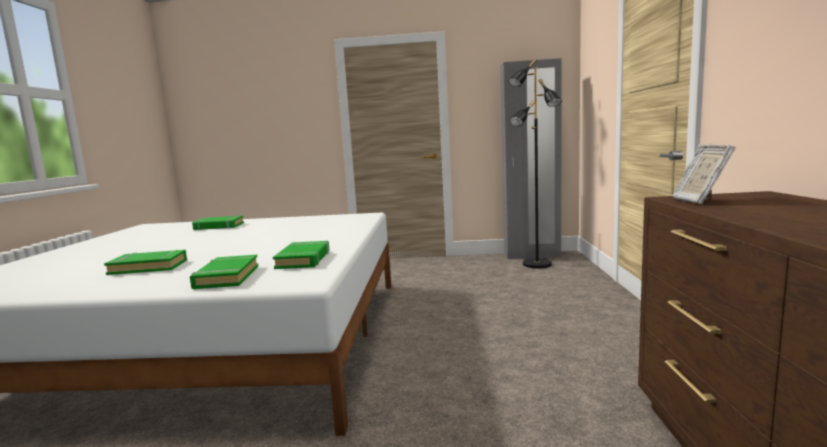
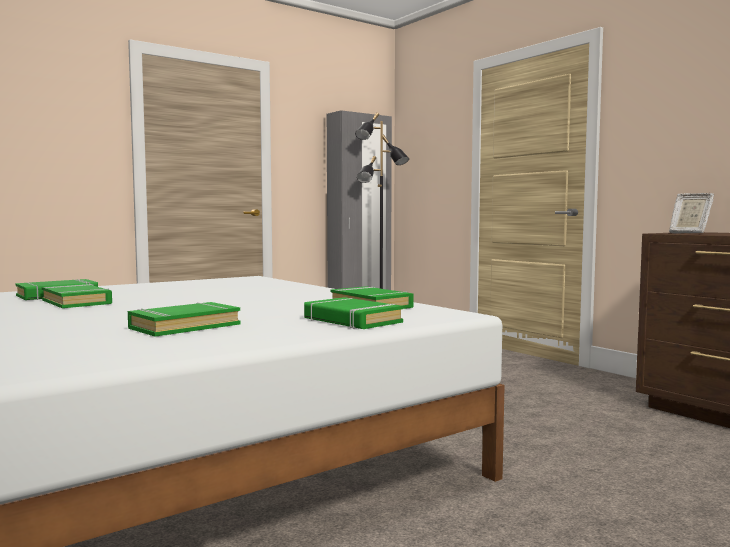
camera: 40 degrees left, 5 degrees down
(202, 234) = (77, 302): none -> green book

